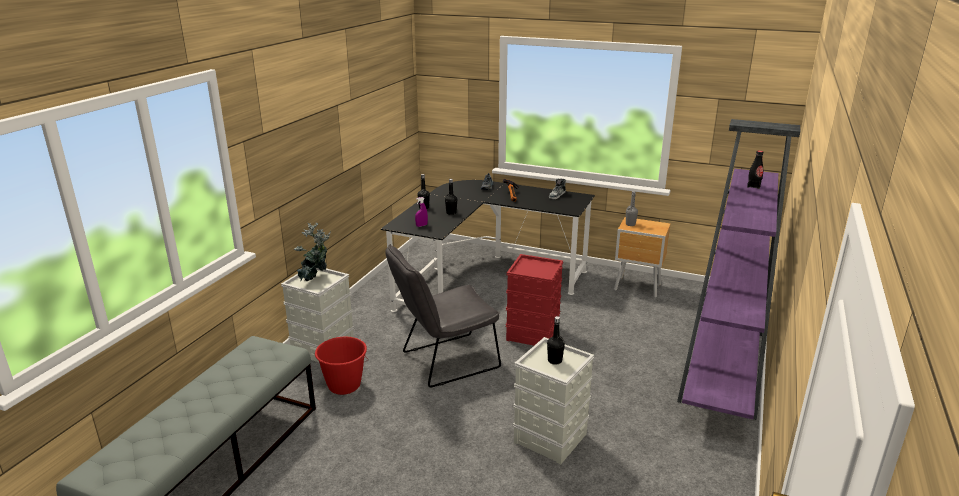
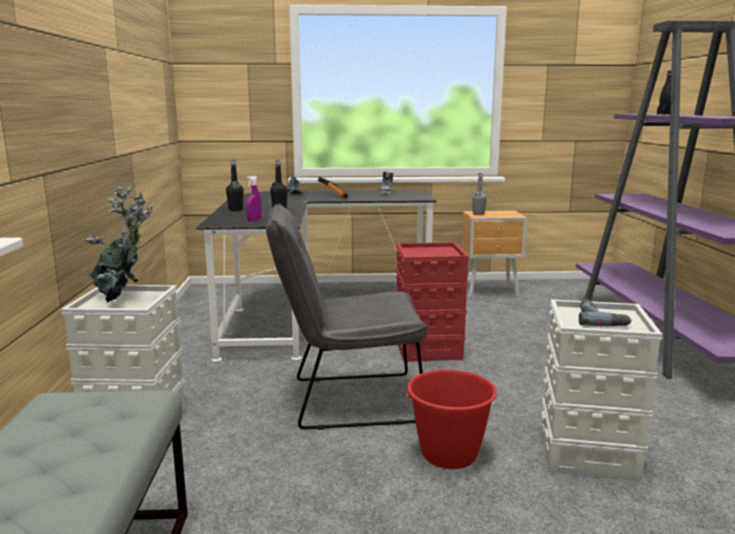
camera: 25 degrees left, 10 degrees down
(344, 385) = (214, 467): red bucket -> red bucket (449, 455)
(444, 361) = (346, 401): grey chair -> grey chair turned 45 degrees clockwise
(554, 361) = (600, 319): black bottle -> power drill

